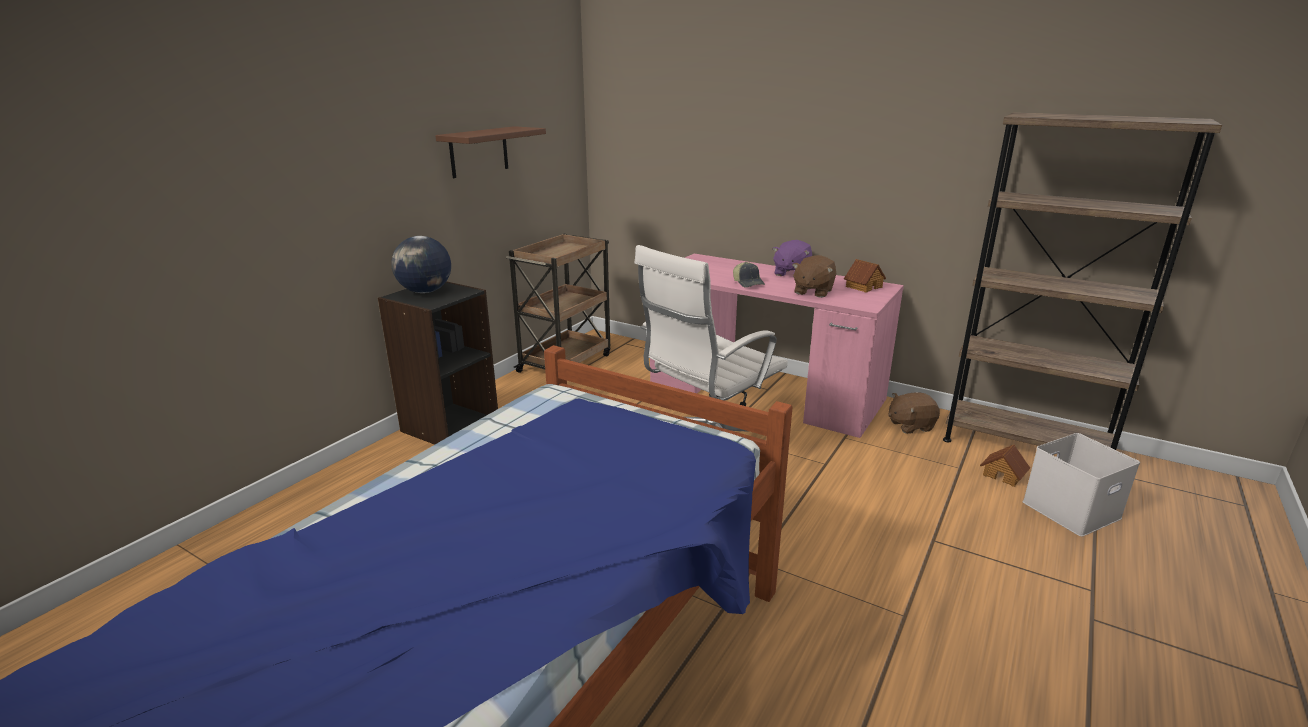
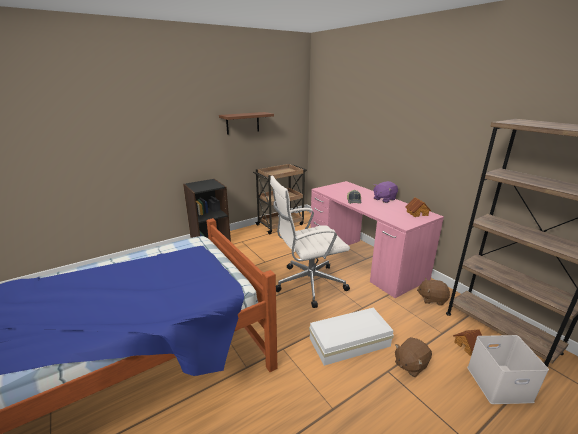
camera: 25 degrees right, 0 degrees up
(425, 292) = (202, 183): globe -> none
(812, 291) = (383, 211): brown plush toy -> brown plush toy (410, 364)
(852, 518) = (351, 342): none -> white storage box

